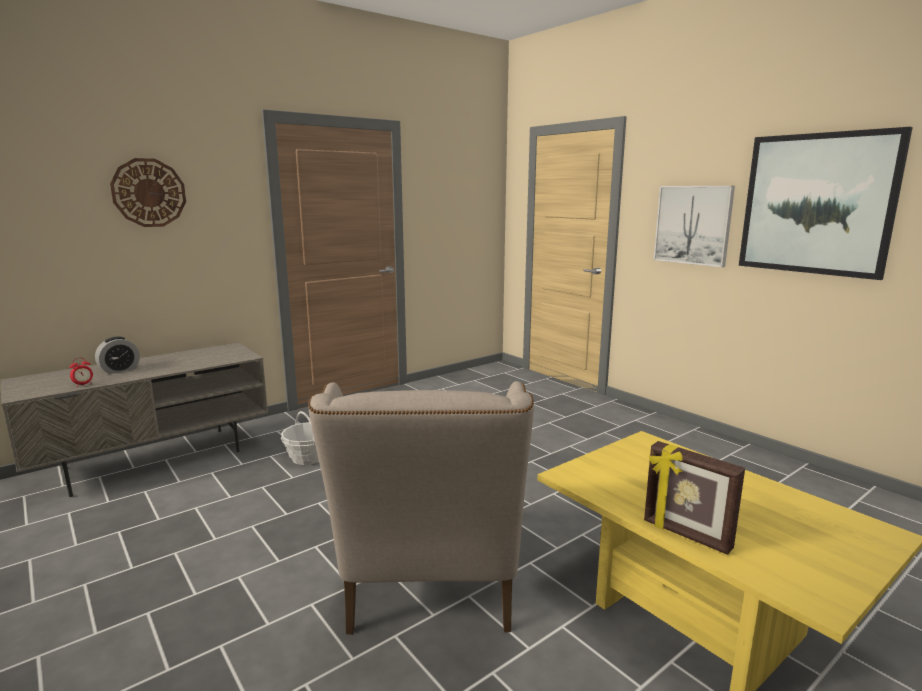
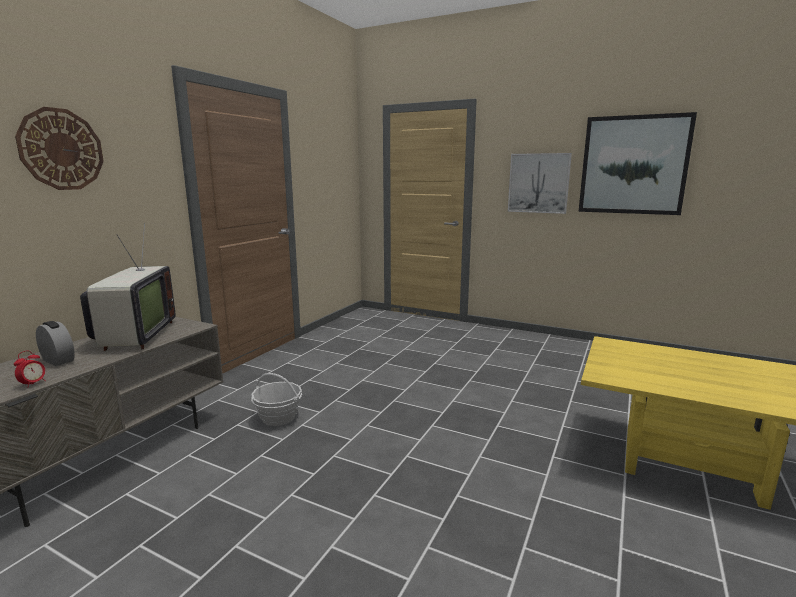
camera: 25 degrees left, 0 degrees up
(119, 370) = (58, 360): alarm clock -> alarm clock turned 75 degrees counterclockwise
(192, 358) = (135, 336): none -> television
(430, 591) = (510, 501): beige armchair -> none
(686, 535) = (728, 398): picture frame -> none

